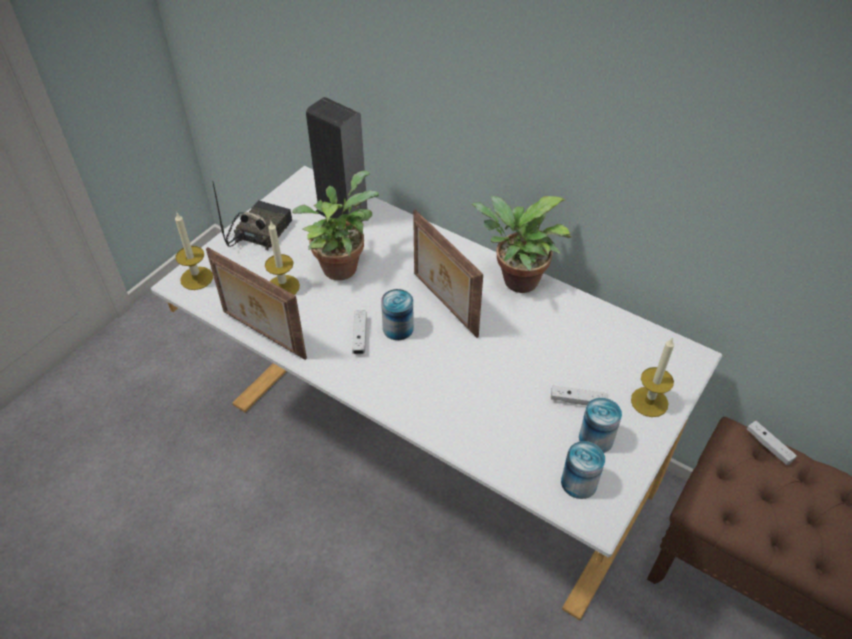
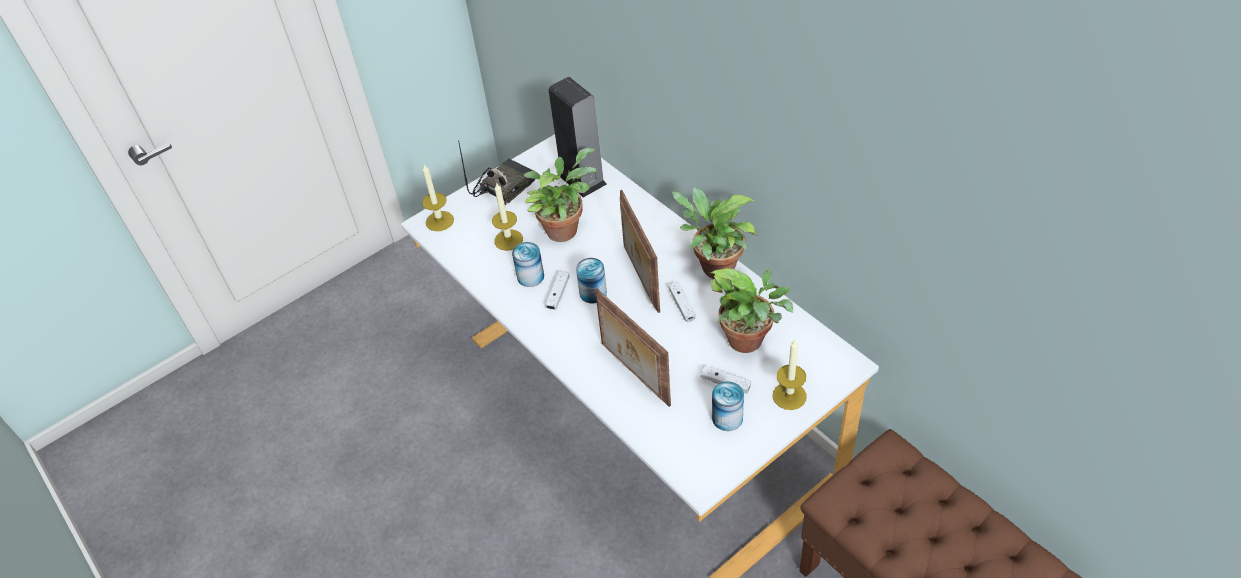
camera: 20 degrees right, 0 degrees up
(262, 335) = (478, 280): picture frame -> picture frame (633, 374)
(579, 482) = (697, 451): can -> can (530, 276)
(584, 351) = (750, 341): none -> potted plant
(768, 446) = (917, 463): white game controller -> white game controller (682, 305)

